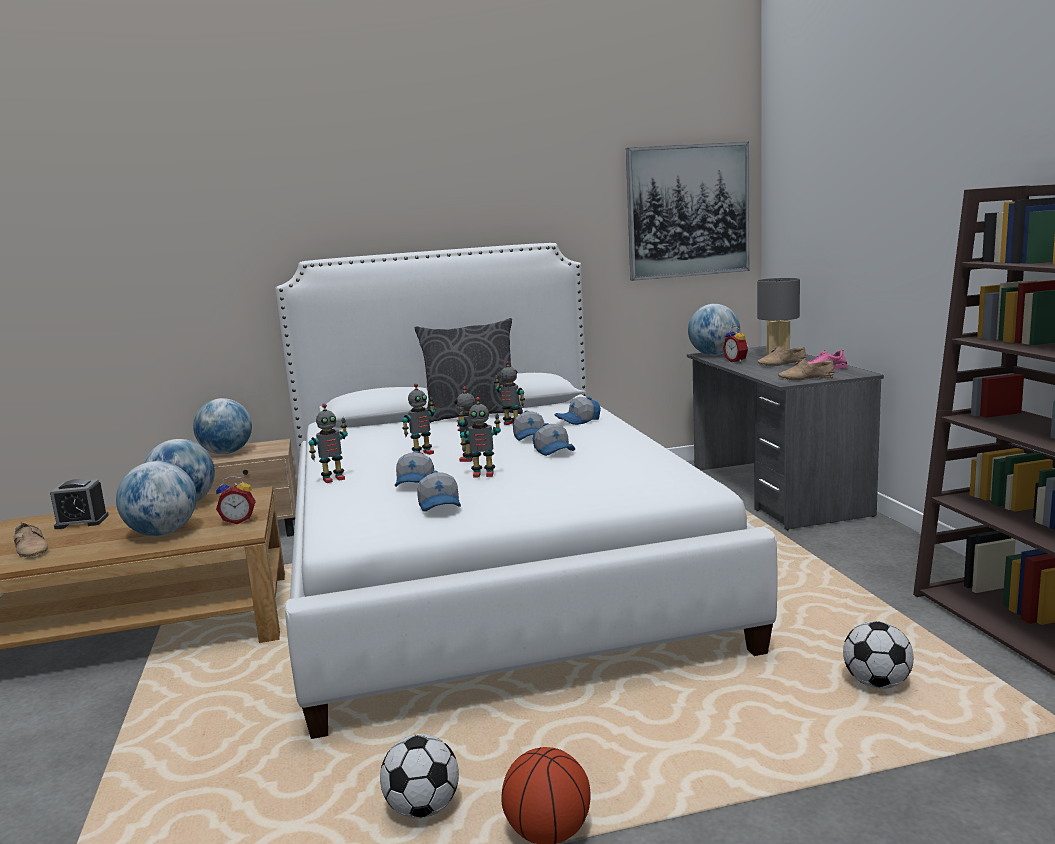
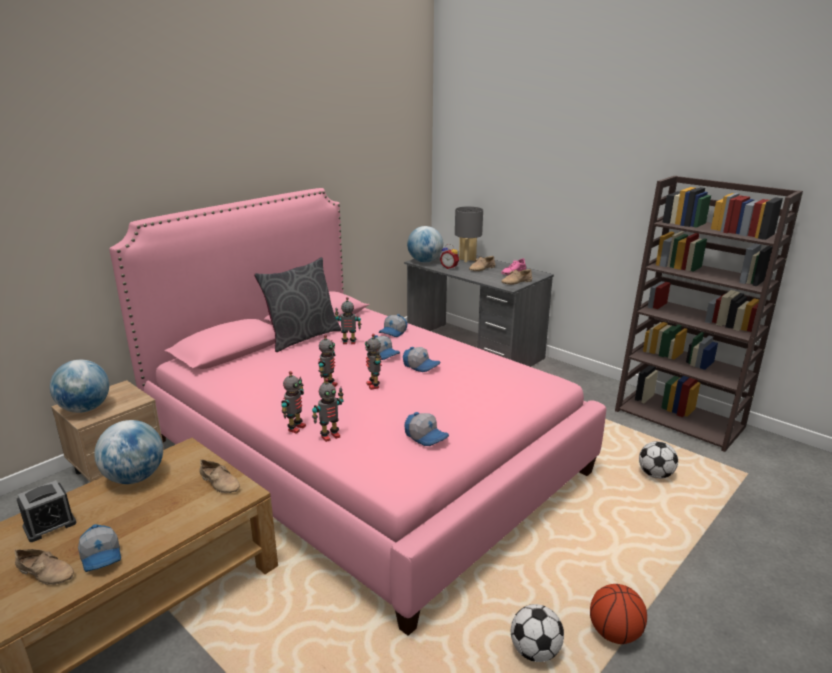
camera: 35 degrees left, 10 degrees up
(163, 533) = (166, 514): globe -> none
(239, 521) = (220, 482): alarm clock -> beige shoe
(416, 482) = (375, 418): cap -> cap (102, 556)
(483, 474) = (407, 399): toy robot -> toy robot (330, 436)
(487, 569) = (362, 456): white bed -> pink bed
(688, 211) = (394, 156): picture -> none

